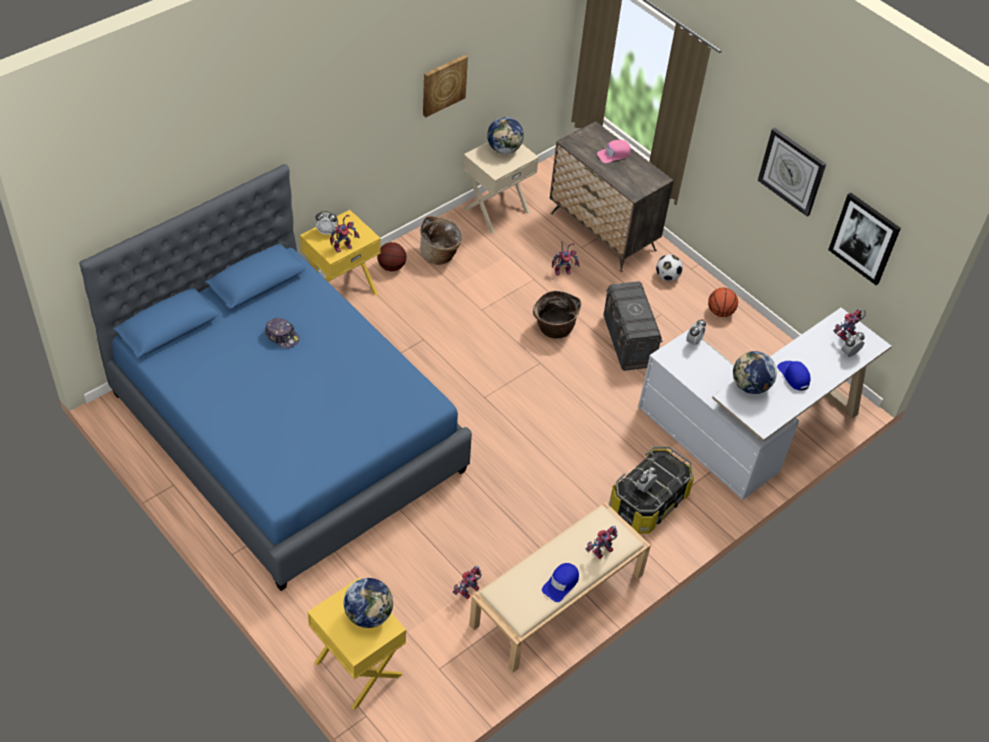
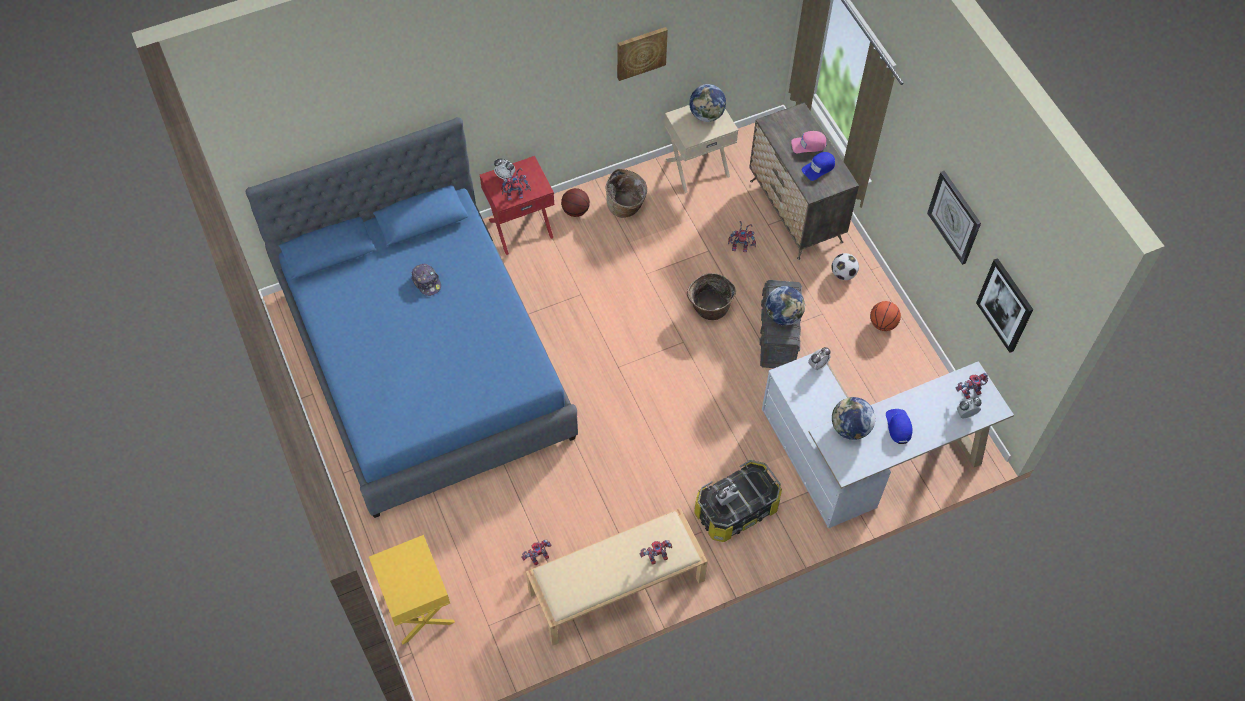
camera: 20 degrees right, 10 degrees up
(341, 291) = (520, 227): yellow nightstand -> red nightstand
(369, 615) = (420, 573): globe -> globe (783, 315)
(561, 584) = (608, 580): blue cap -> blue cap (819, 168)

